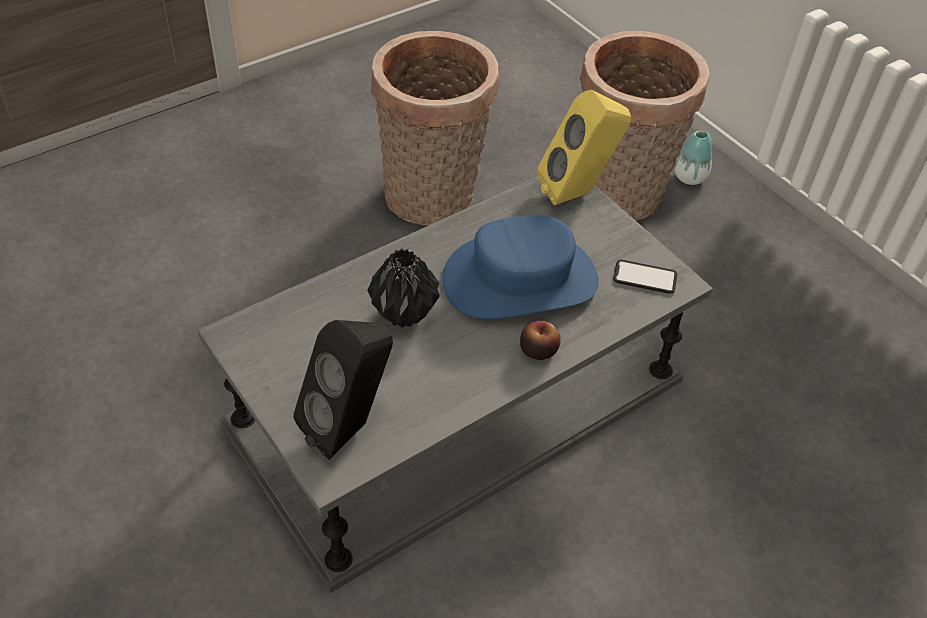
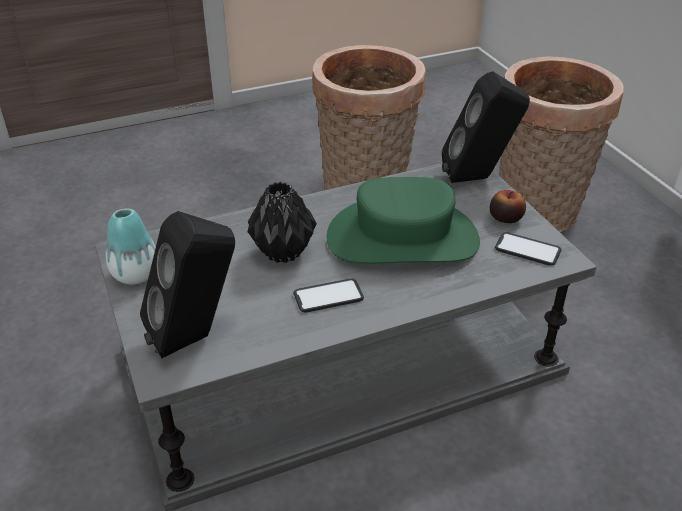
camera: 15 degrees right, 10 degrees down
(466, 360) = (328, 296): none -> phone
(520, 279) = (403, 238): blue hat -> green hat
(538, 350) = (402, 297): apple -> apple (505, 217)
(578, 193) = (479, 178): yellow speaker -> black speaker
(689, 177) = (609, 206): vase -> vase (135, 274)

